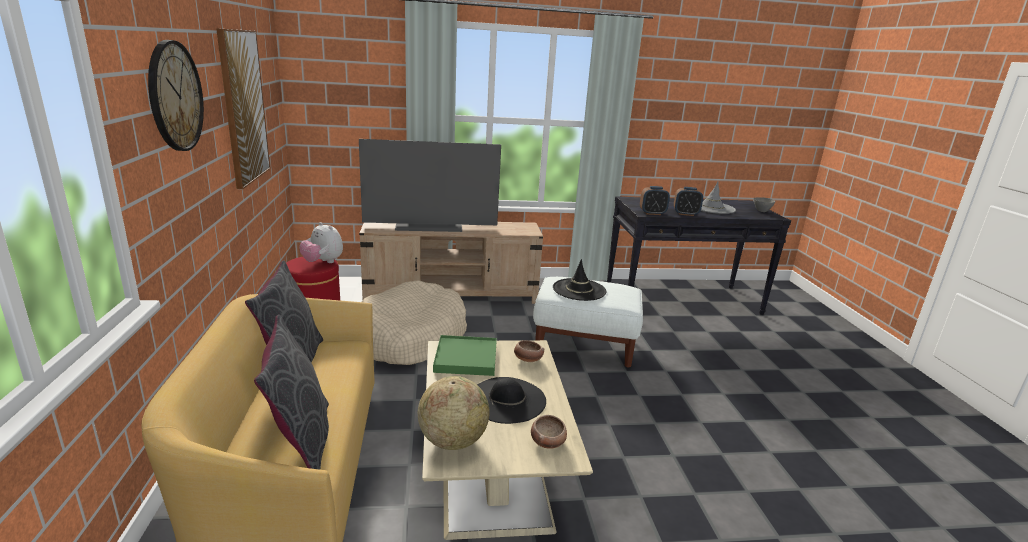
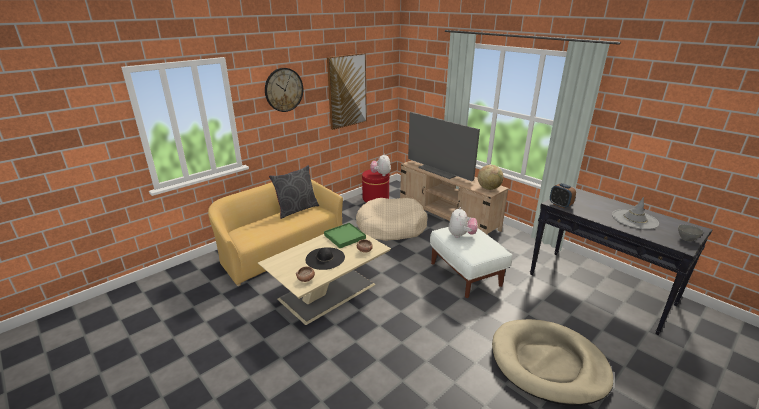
camera: 55 degrees right, 5 degrees up
(301, 441) = (256, 234): grey pillow -> none
(453, 441) = (284, 259): globe -> globe (489, 188)
(579, 290) = (461, 235): black hat -> plush toy
(686, 214) = (589, 215): alarm clock -> none
(771, 380) = (548, 363): none -> beige dog bed

